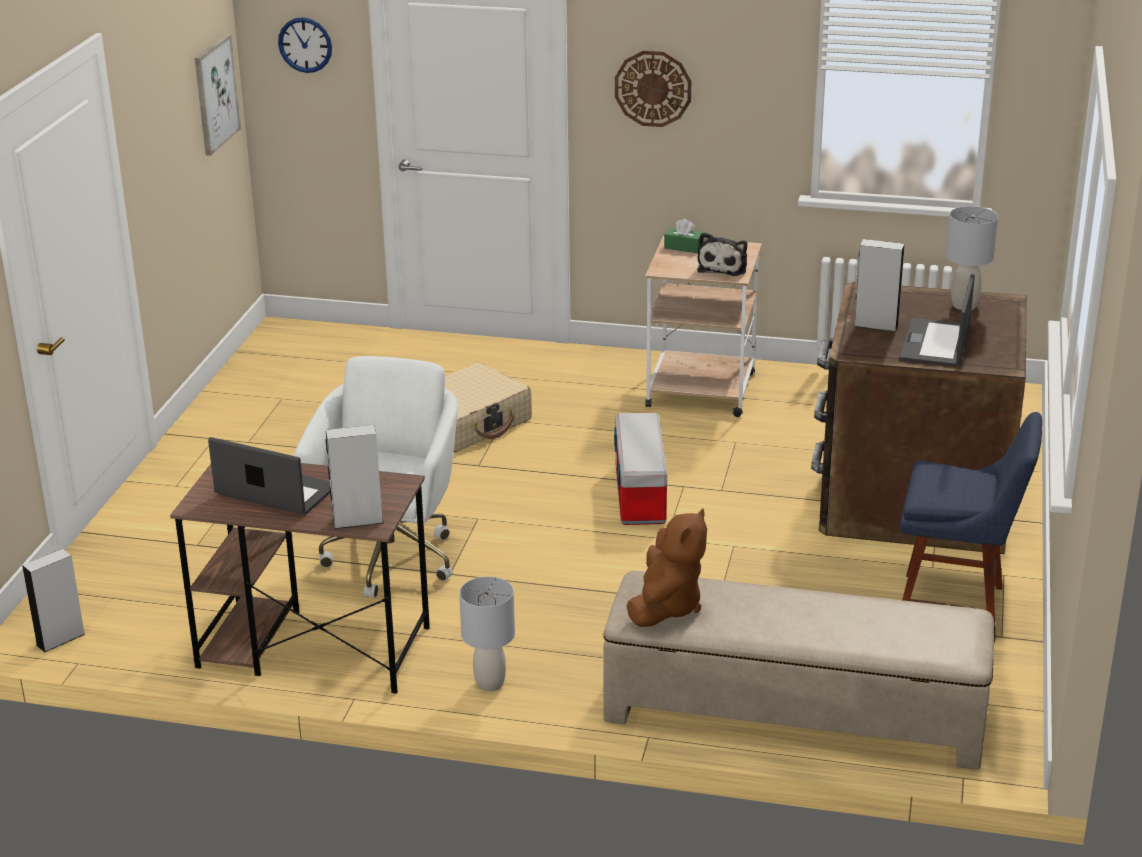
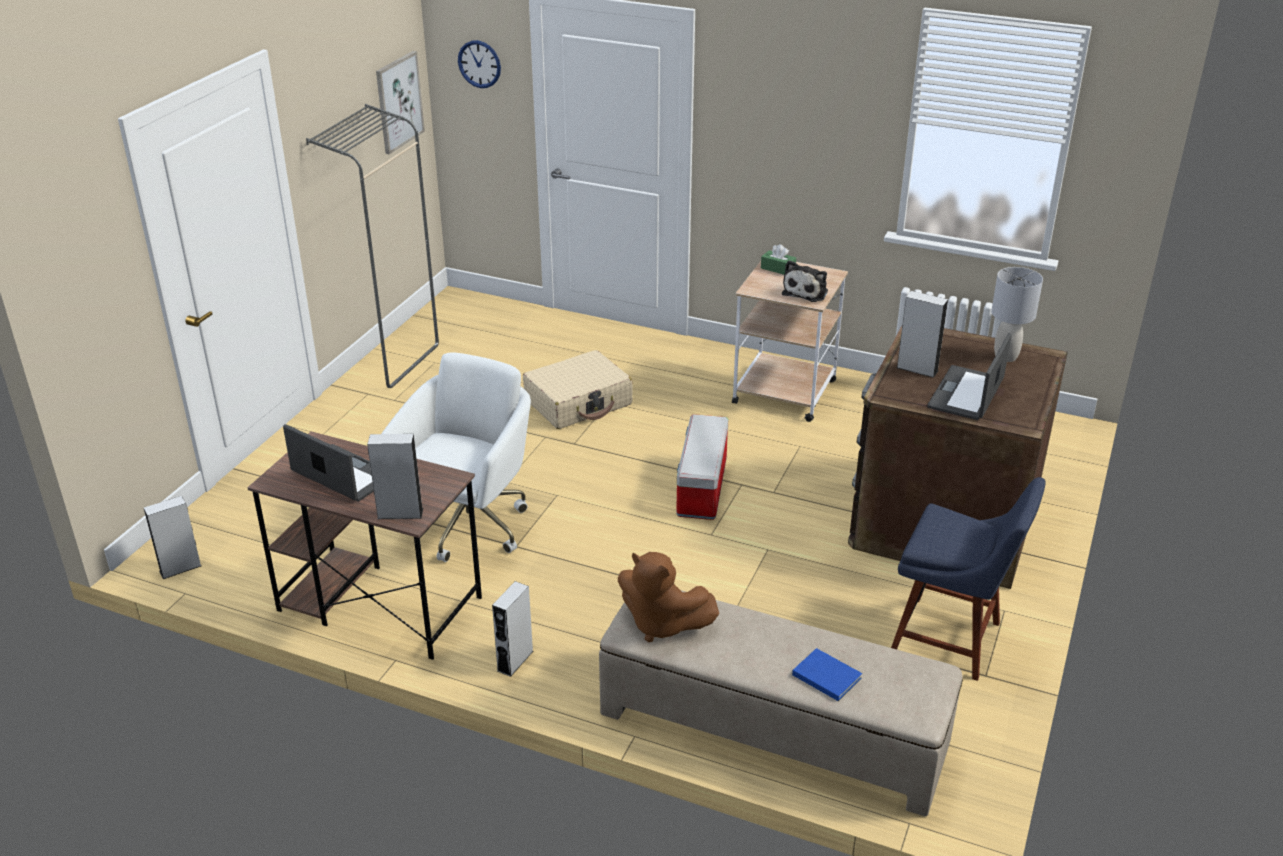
camera: 10 degrees right, 5 degrees up
(230, 402) = (392, 361): none -> grey clothes rack
(490, 683) = (515, 660): grey table lamp -> grey speaker
(653, 88) = (765, 126): wall clock -> none
(666, 607) = (661, 624): brown plush toy -> brown plush toy turned 90 degrees clockwise
(855, 632) = (825, 675): none -> blue book

